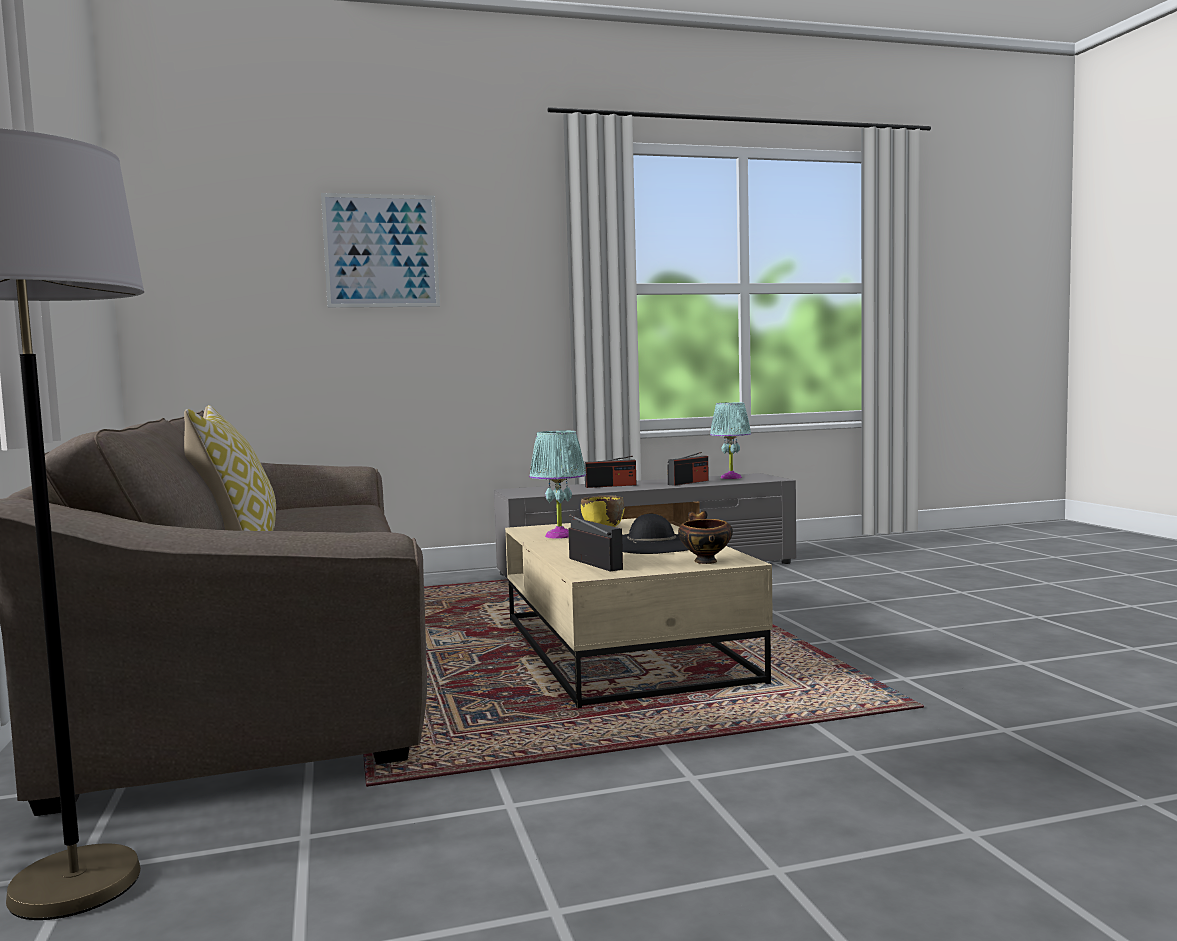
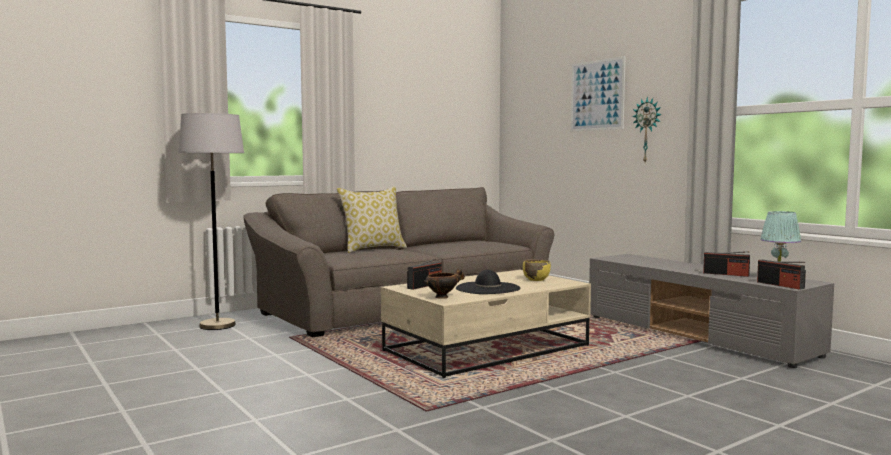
camera: 70 degrees right, 0 degrees up
(484, 309) = (648, 130): none -> wall clock
(559, 536) = (500, 277): turquoise table lamp -> none
(611, 486) = (677, 265): radio -> radio (780, 285)

